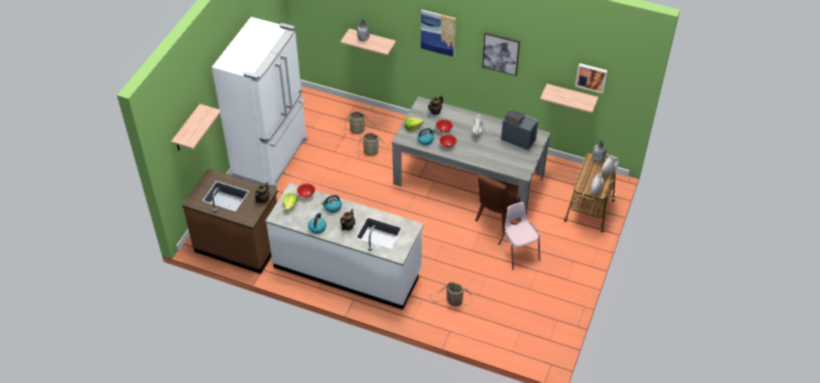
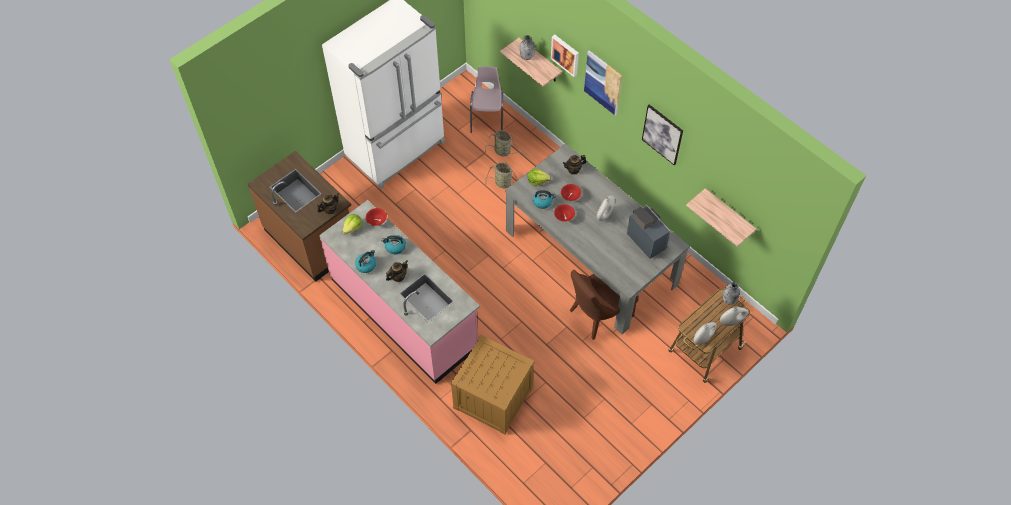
camera: 25 degrees right, 10 degrees up
(187, 129) = (274, 105): shelf -> none
(347, 269) = (404, 312): white counter -> pink counter
(453, 301) = (493, 397): basket -> crate
(518, 252) = (596, 368): pink chair -> pink chair (487, 118)
(591, 77) = (752, 204): picture -> picture (565, 54)

